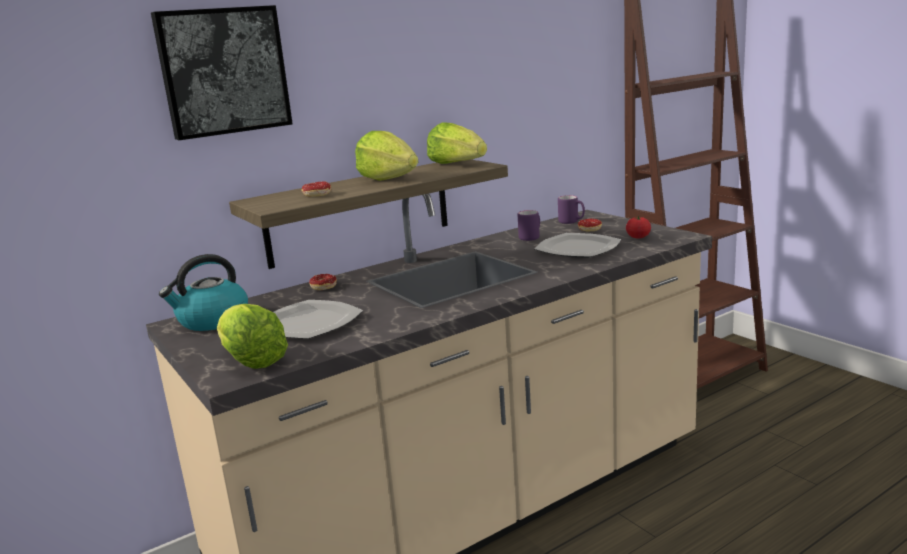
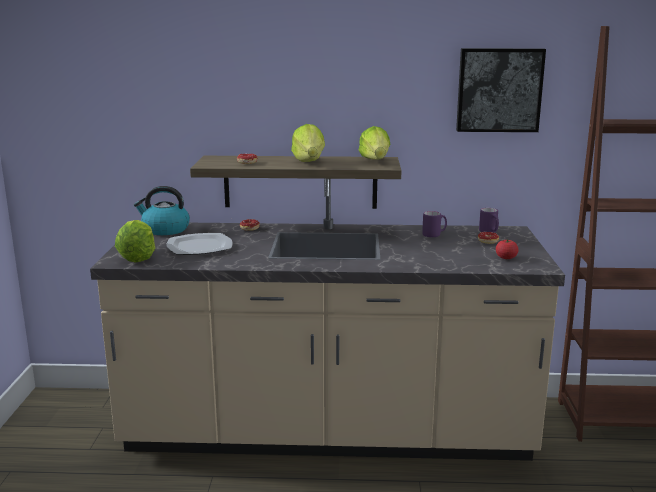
camera: 35 degrees right, 0 degrees up
(223, 71) = (210, 68): picture -> picture (499, 90)
(577, 249) = (442, 252): plate -> none

